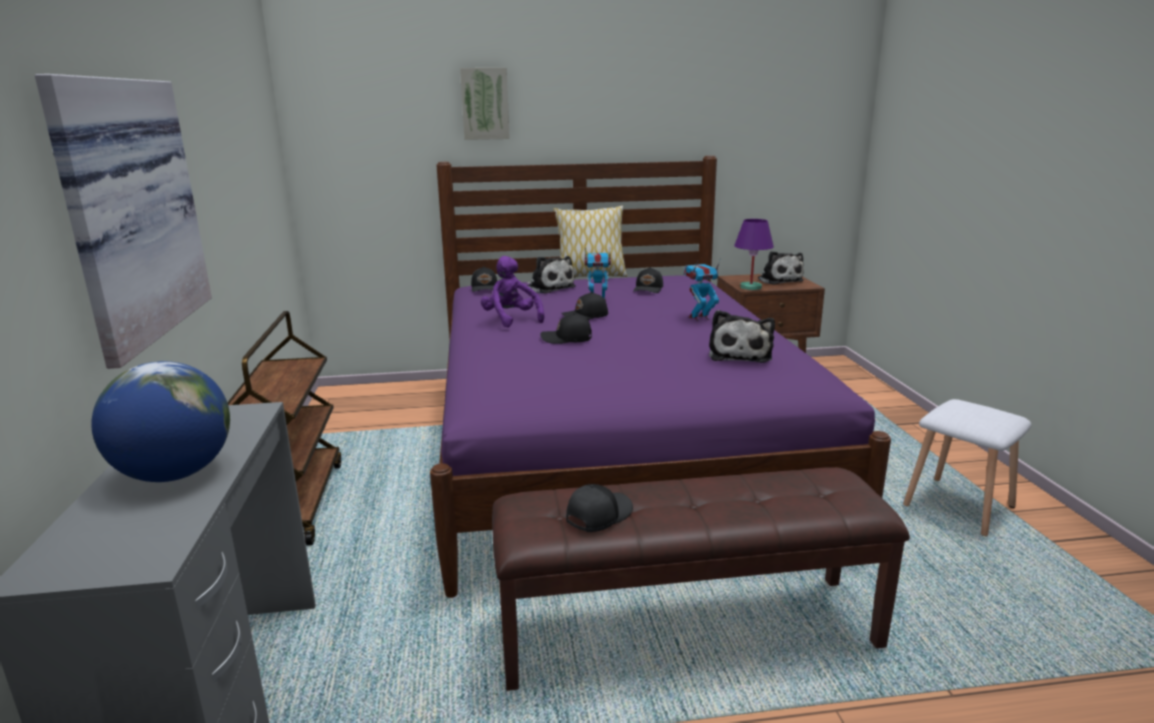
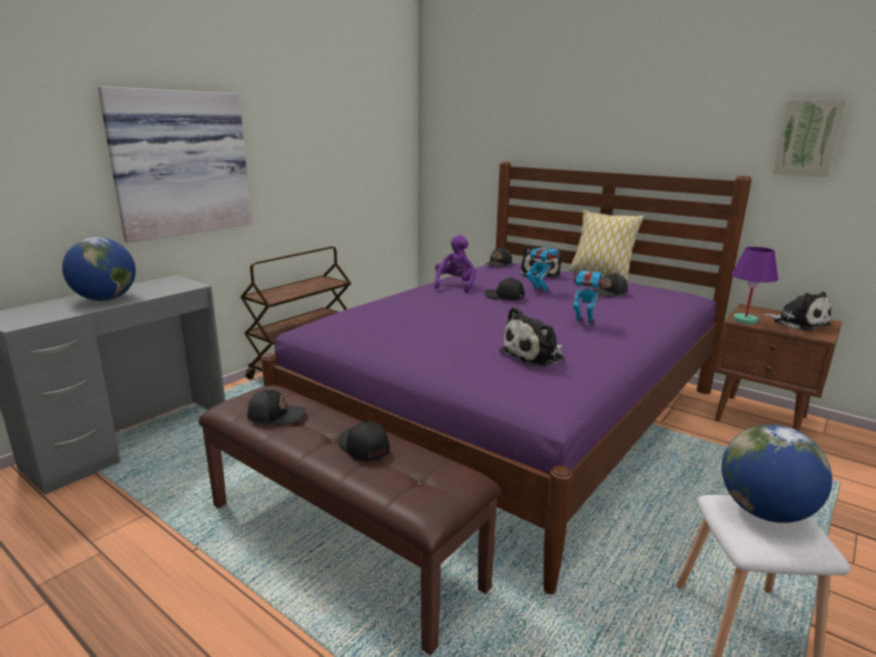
camera: 45 degrees right, 0 degrees up
(485, 104) = (545, 116): picture -> picture (808, 138)
(567, 339) = (450, 306): black cap -> black cap (363, 448)
(779, 280) = (798, 323): plush toy -> plush toy turned 60 degrees counterclockwise
(967, 410) = (765, 512): none -> globe

